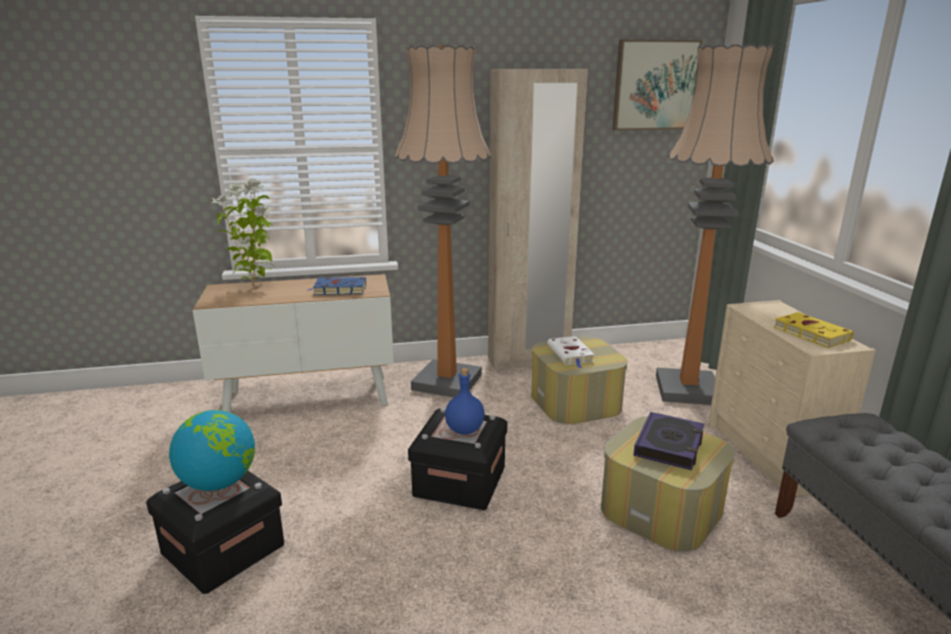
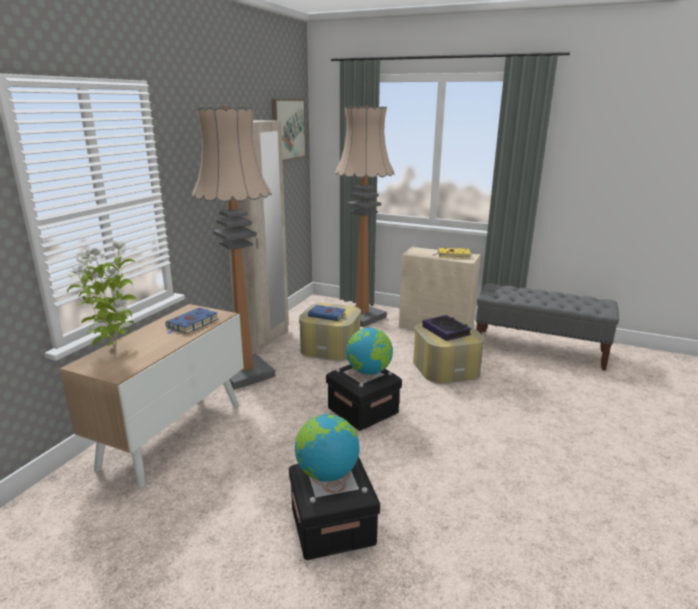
camera: 55 degrees left, 0 degrees up
(465, 430) = (369, 371): blue bottle -> globe
(571, 354) = (328, 315): white book -> blue book

